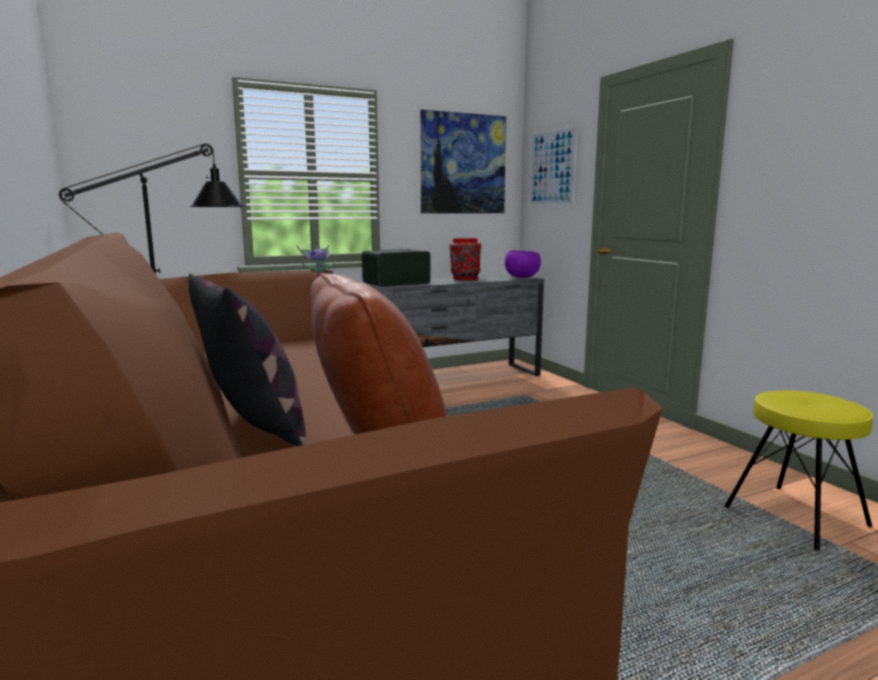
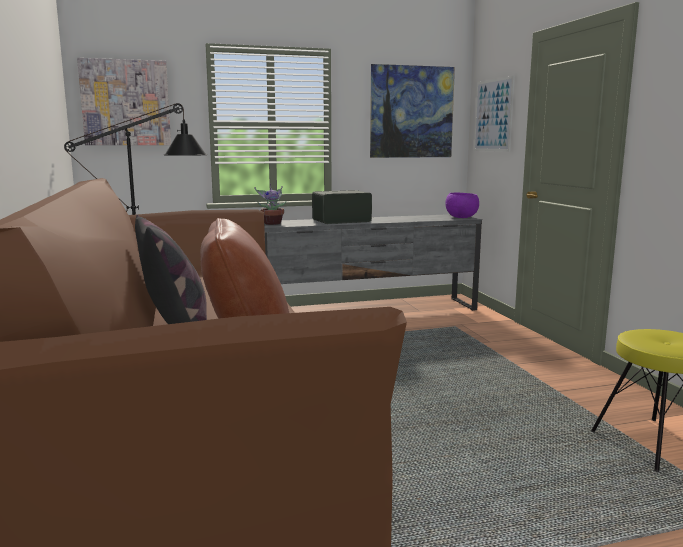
camera: 10 degrees right, 0 degrees up
(134, 145) = (126, 103): none -> picture
(465, 278) = (407, 218): red vase -> none

